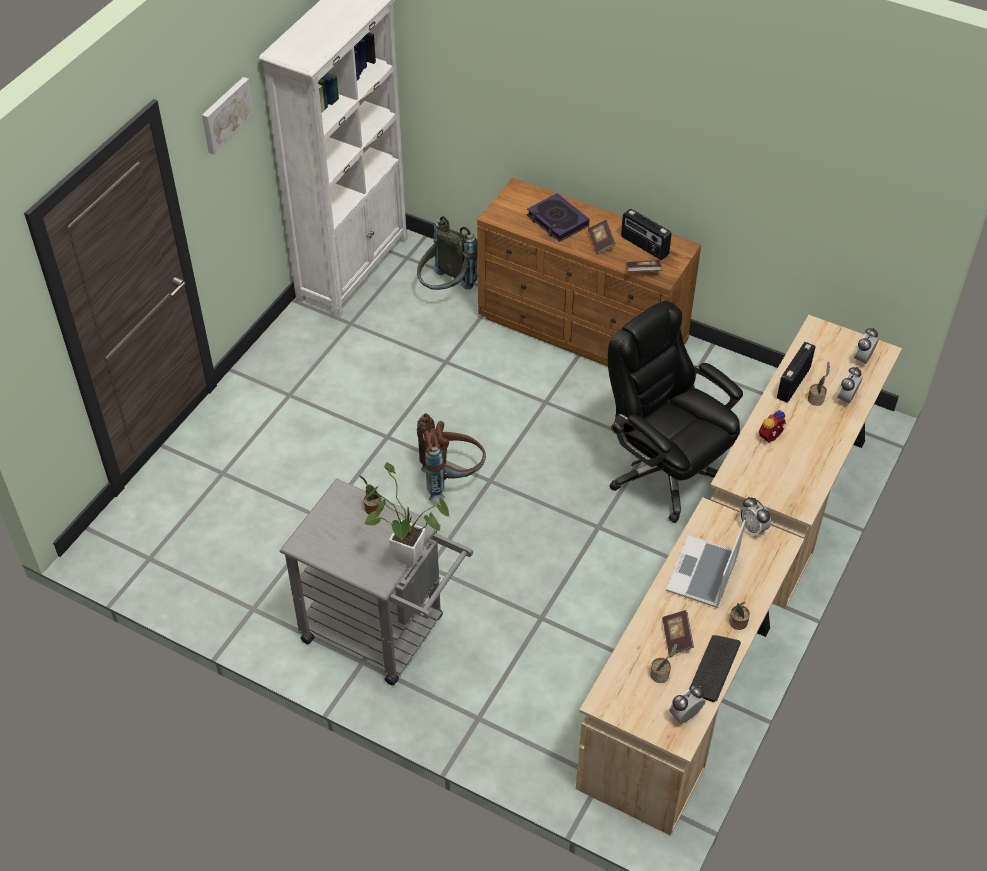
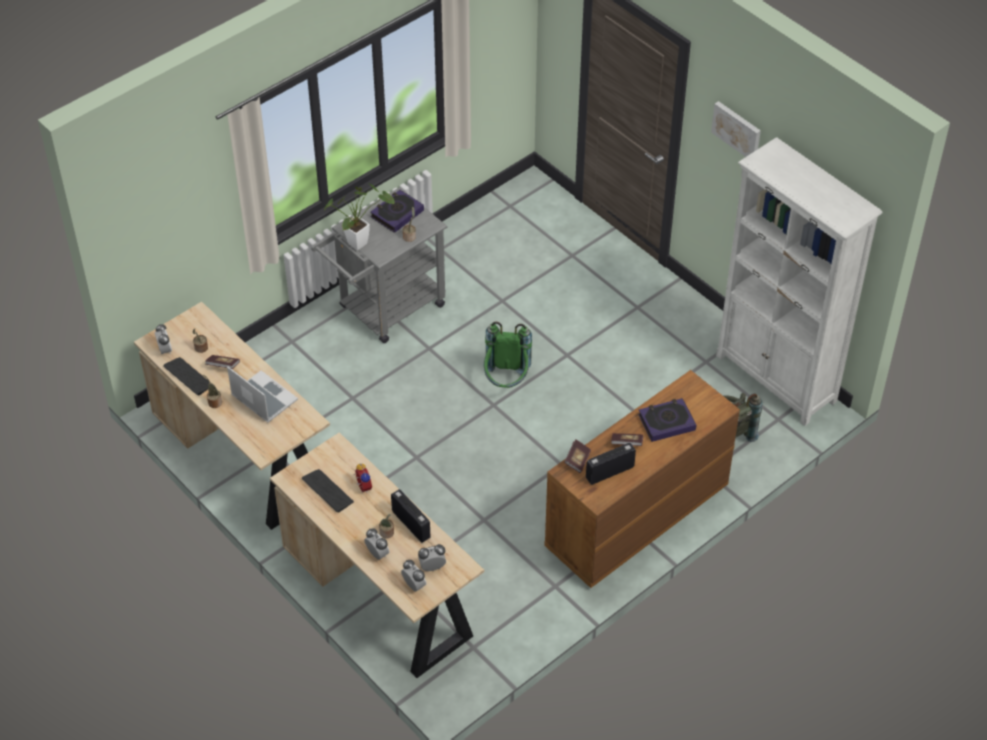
camera: 110 degrees right, 0 degrees up
(334, 535) = (397, 214): none -> book
(451, 478) = (506, 382): brown backpack -> green backpack
(665, 471) = (450, 520): black office chair -> none
(752, 528) = (285, 441): alarm clock -> alarm clock (432, 567)
(796, 465) = (328, 491): none -> keyboard

